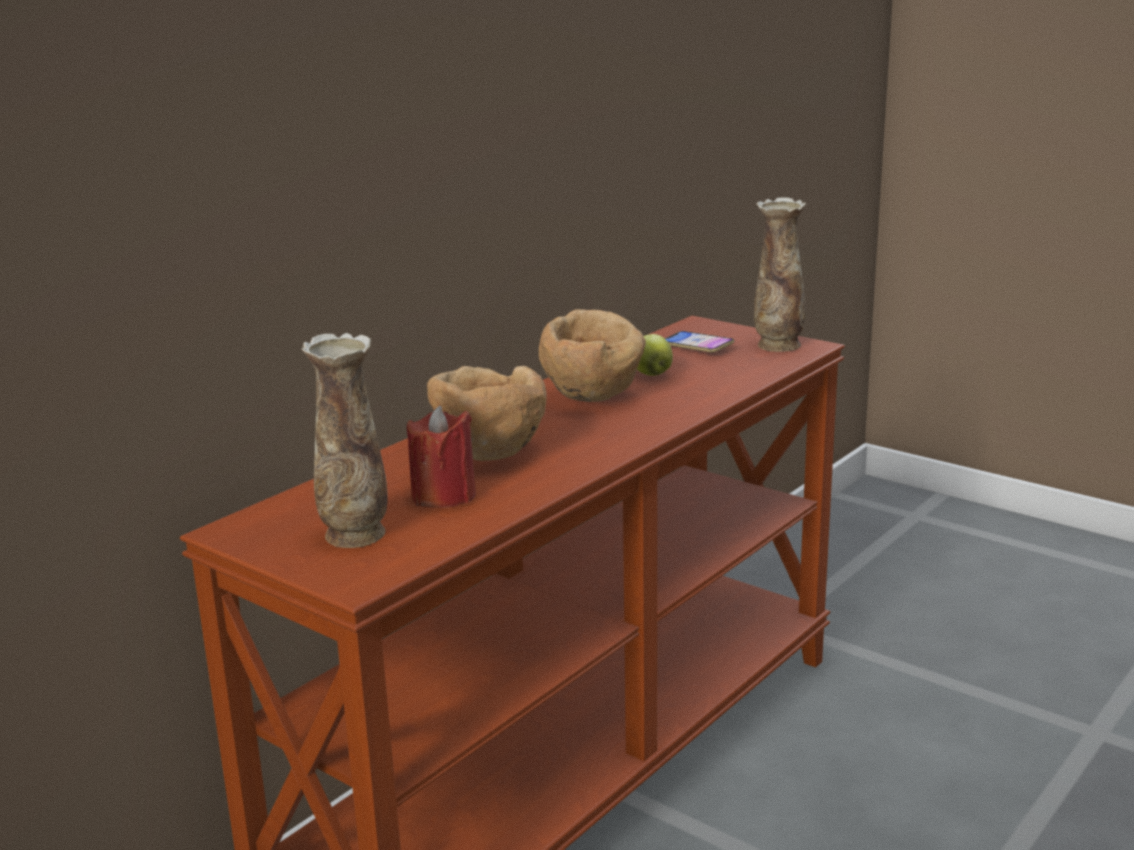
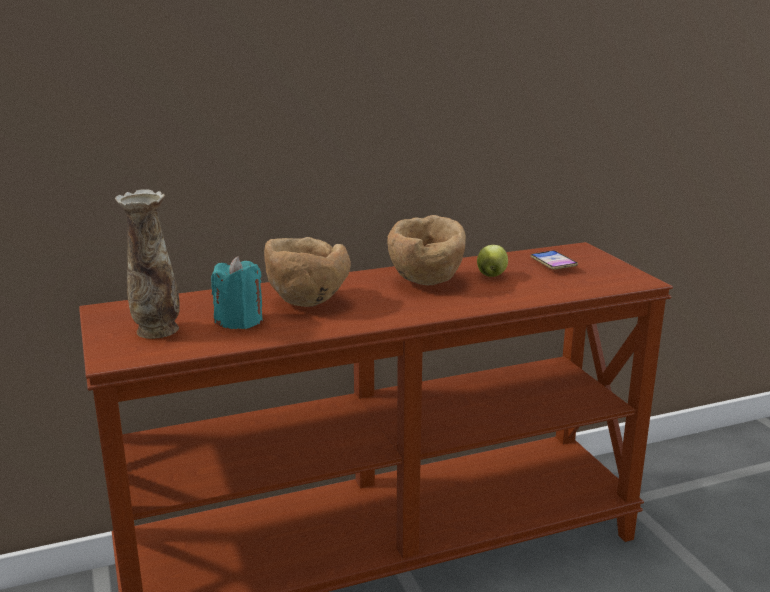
camera: 30 degrees right, 0 degrees up
(443, 496) = (239, 321): red candle -> turquoise candle
(778, 345) = (615, 275): vase -> none

